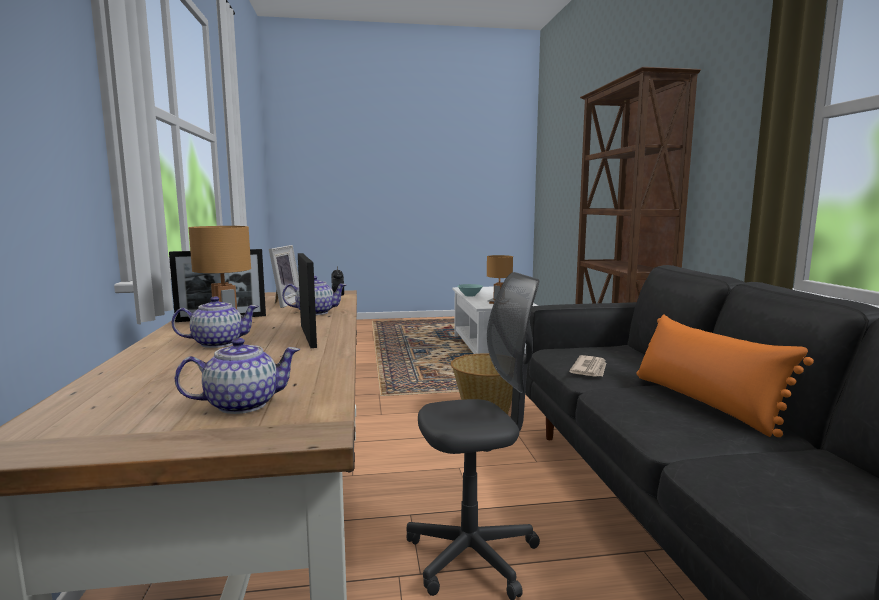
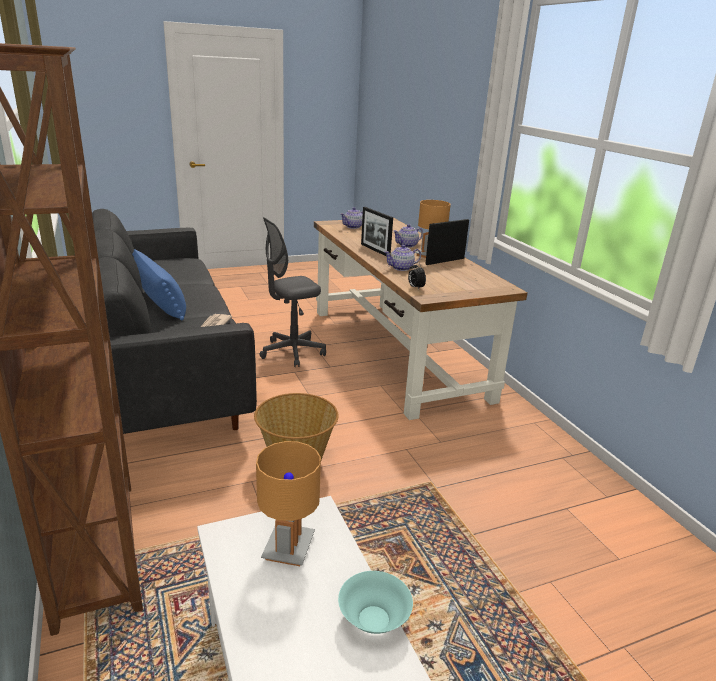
camera: 165 degrees right, 15 degrees up
(283, 303) = (441, 278): picture frame -> none
(704, 402) = (161, 303): orange pillow -> blue pillow

